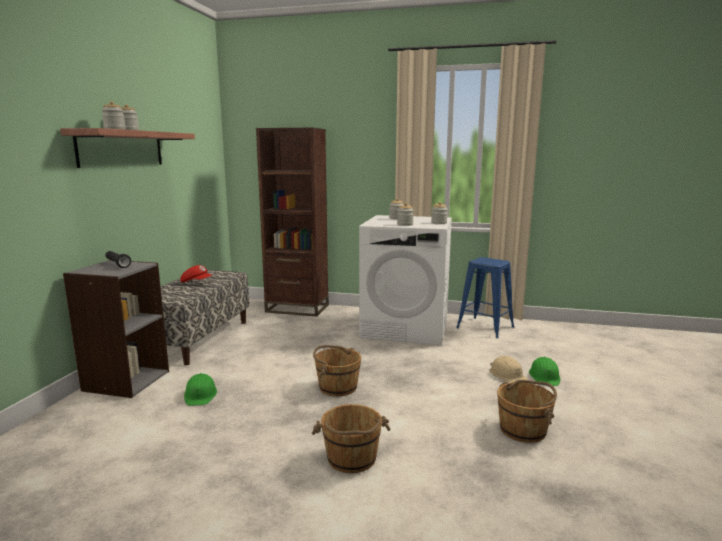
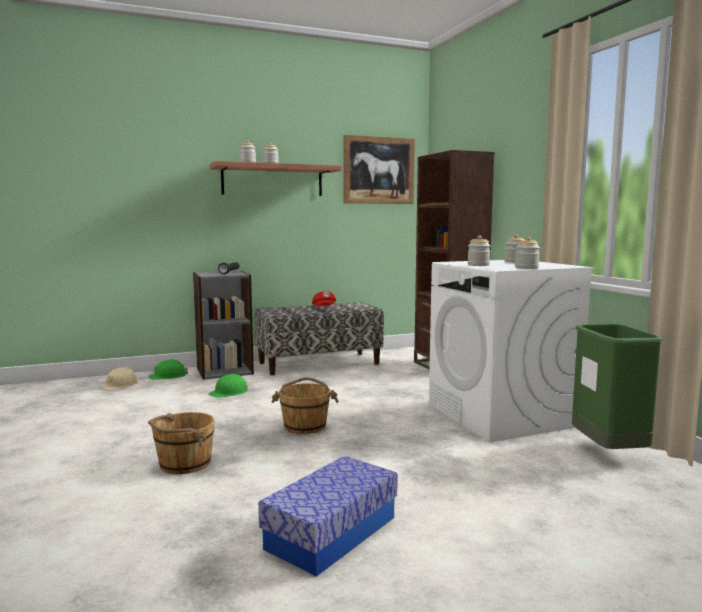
camera: 55 degrees right, 5 degrees down
(196, 136) = (379, 170): none -> picture
(485, 327) = (608, 452): blue stool -> green trash can
(508, 375) = (473, 496): beige hard hat -> beige hard hat (120, 385)
(523, 430) = (331, 533): brown bucket -> storage box
(545, 377) = (515, 522): green hard hat -> green hard hat (168, 376)

